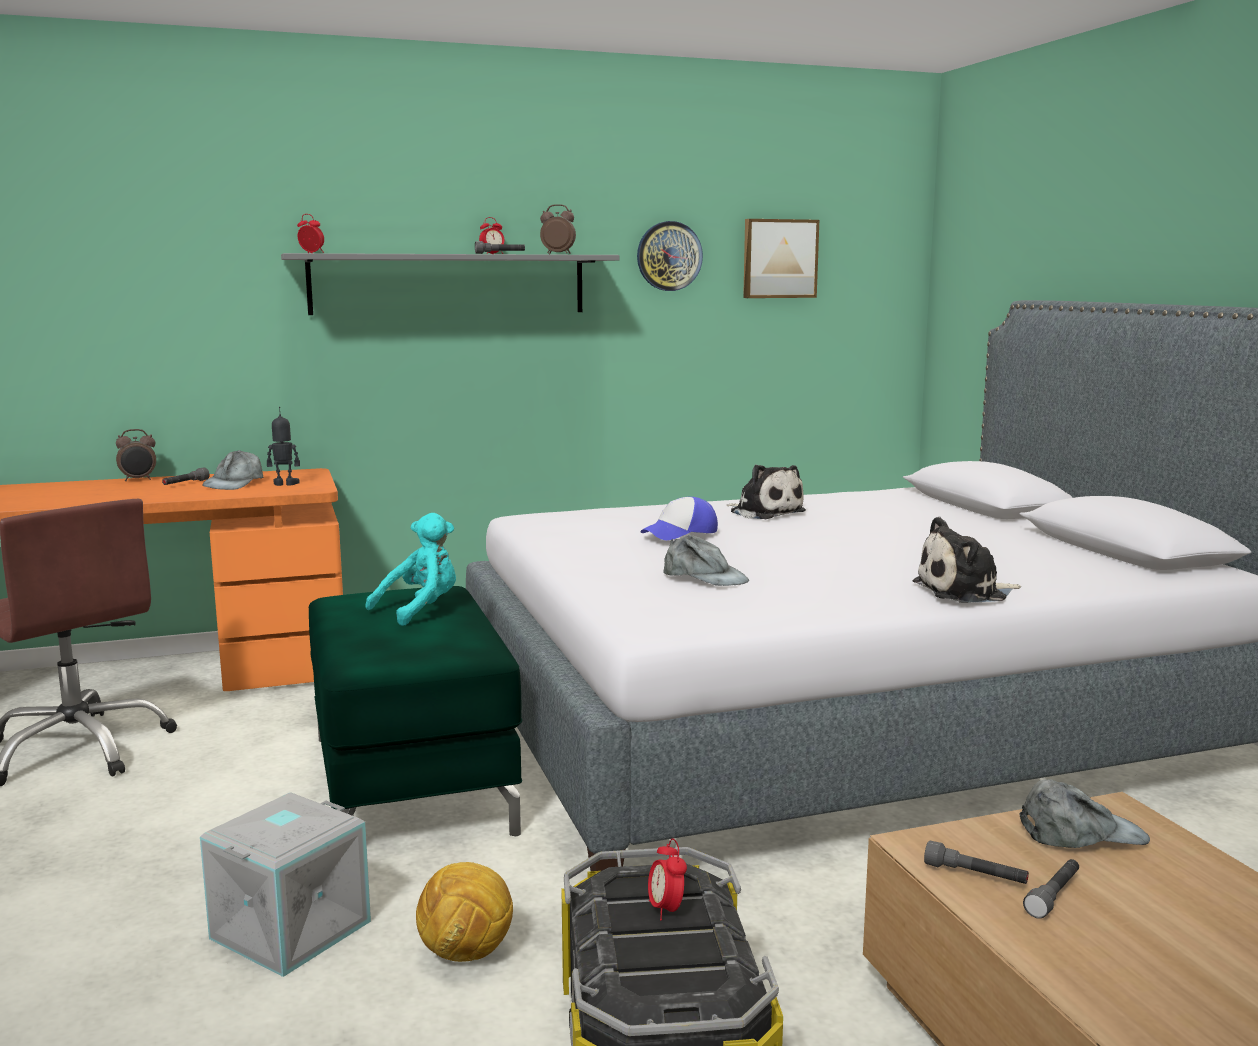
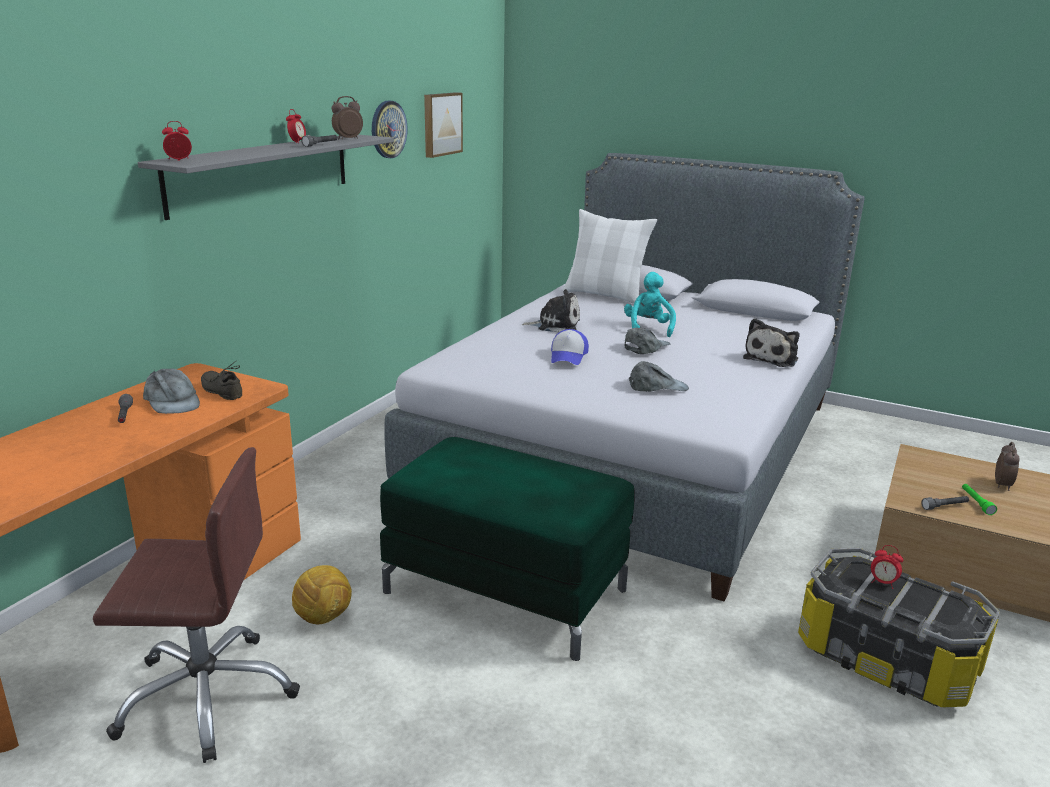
camera: 45 degrees left, 10 degrees up
(138, 480) = (55, 424): alarm clock -> alarm clock (1003, 485)
(285, 484) = (223, 390): toy robot -> grey shoe
(290, 928) = (635, 711): grey storage box -> none
(420, 610) = (499, 465): turquoise plush toy -> turquoise plush toy (648, 328)
(467, 954) = (734, 665): football -> football (324, 617)
(927, 501) = (605, 295): none -> white pillow
(1053, 896) = (976, 503): grey flashlight -> green flashlight
(1081, 832) = (928, 469): grey cap -> grey cap (646, 347)

